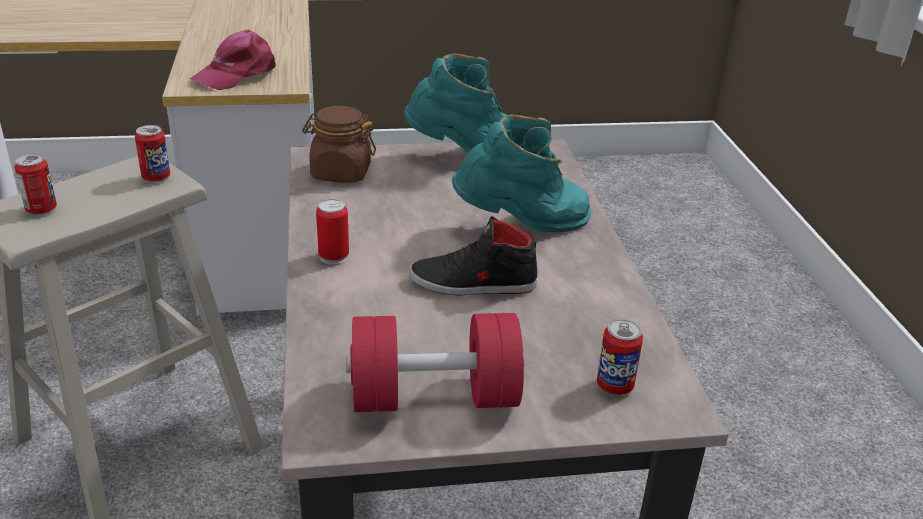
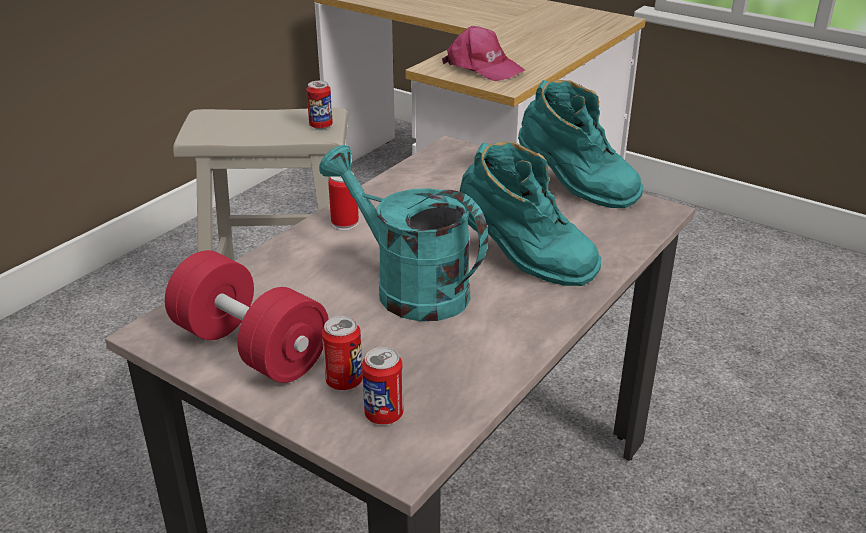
camera: 45 degrees right, 0 degrees up
(41, 209) = (229, 123): can -> can (344, 381)
(237, 74) = (483, 67): pink cap -> pink cap turned 135 degrees counterclockwise
(340, 173) = (448, 166): brown jar -> none
(473, 284) = (408, 287): black shoe -> turquoise watering can

